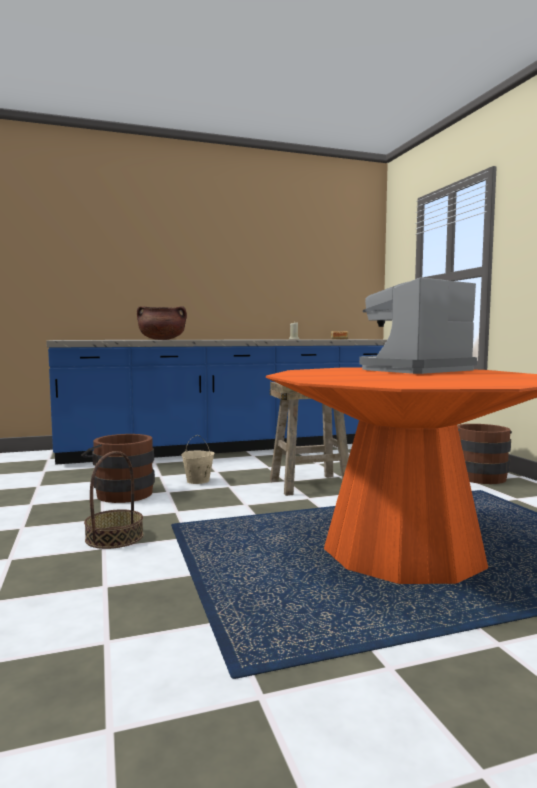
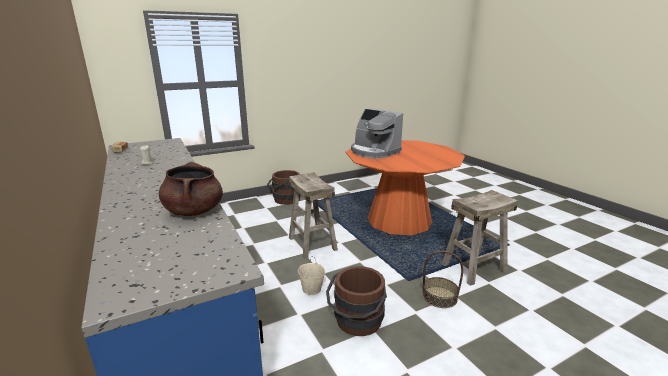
camera: 100 degrees left, 15 degrees up
(161, 584) = (474, 268): none -> beige stool

